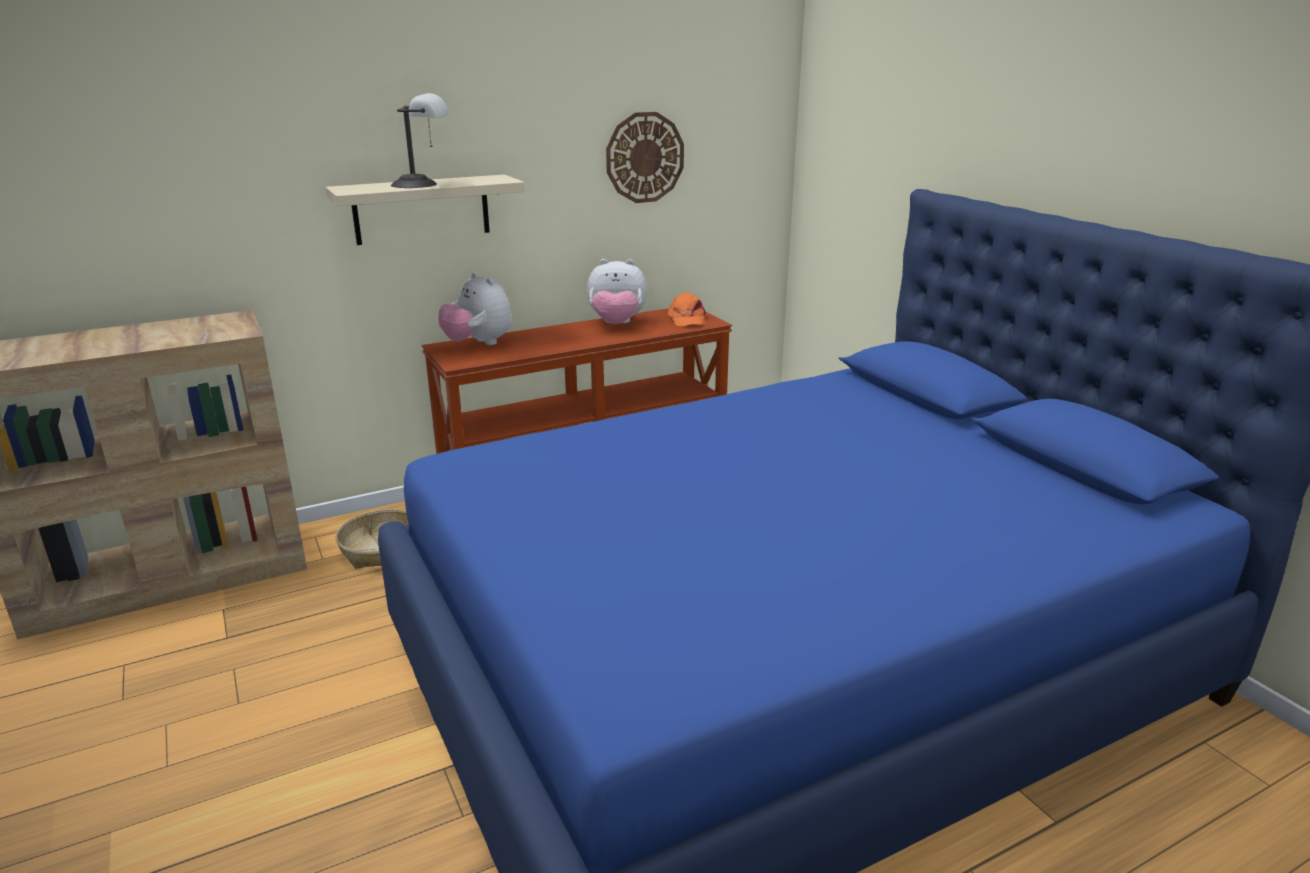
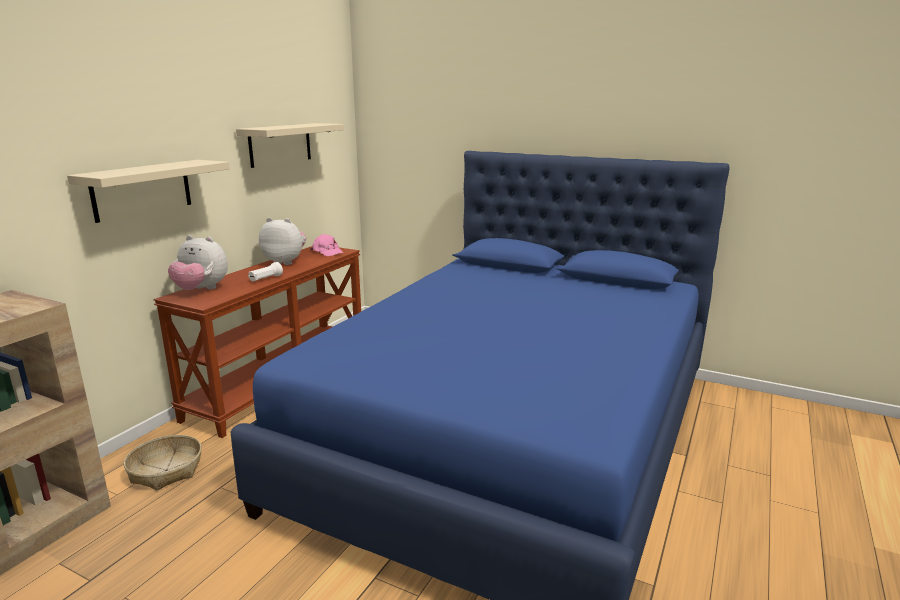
camera: 35 degrees left, 5 degrees down
(424, 184) = (155, 168): table lamp -> none
(561, 344) = (265, 279): none -> white flashlight
(616, 324) = (285, 262): plush toy -> plush toy turned 135 degrees counterclockwise
(645, 157) = (280, 144): wall clock -> beige shelf
(686, 319) = (327, 252): orange cap -> pink cap

